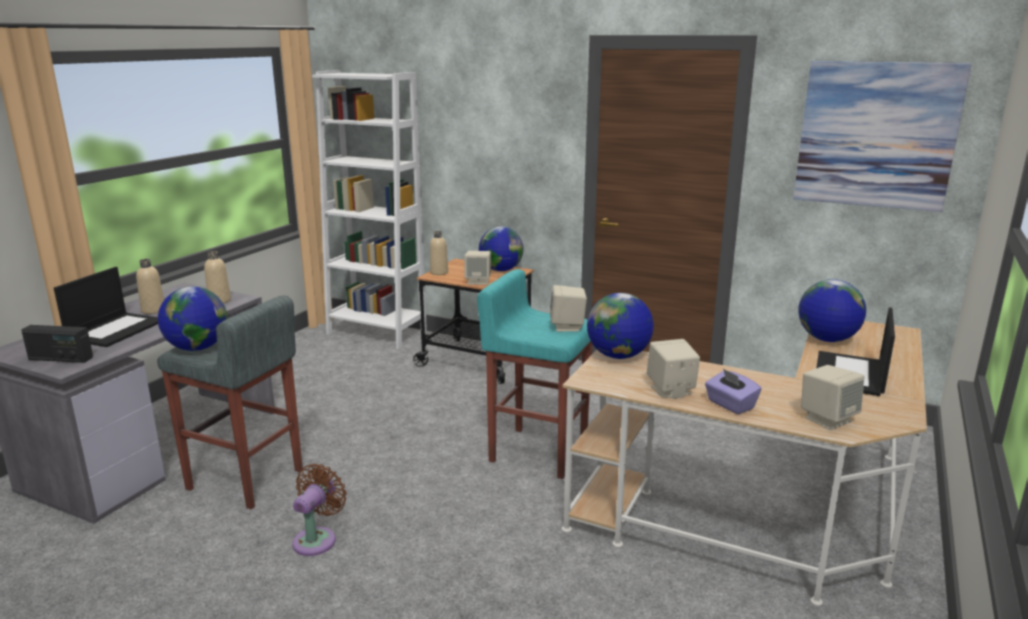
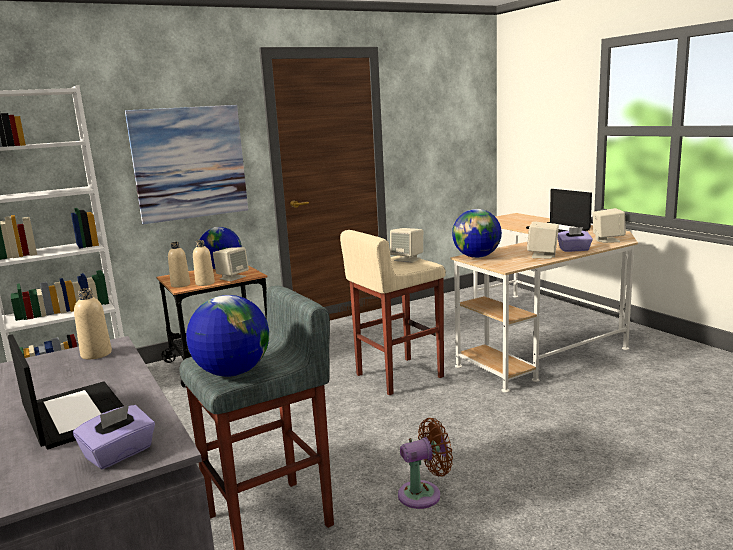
camera: 55 degrees left, 5 degrees down
(60, 359) = (120, 454): radio -> purple tissue box
(153, 310) = (47, 390): beige bottle -> beige bottle (205, 283)
(317, 539) = (424, 494): brown fan -> brown fan turned 105 degrees clockwise
(537, 451) = (397, 376): turquoise stool -> beige stool
(826, 339) = (509, 224): globe -> none
(876, 135) = (448, 109): picture -> picture (189, 163)

